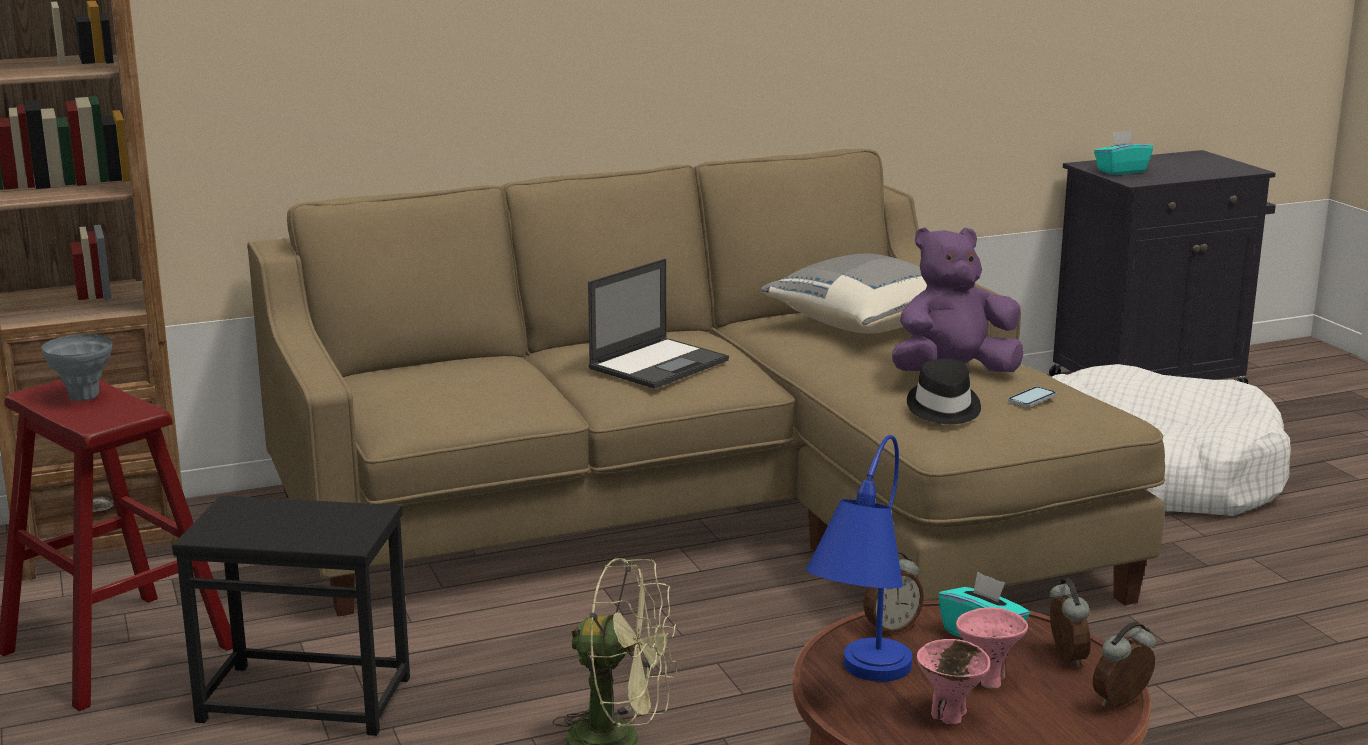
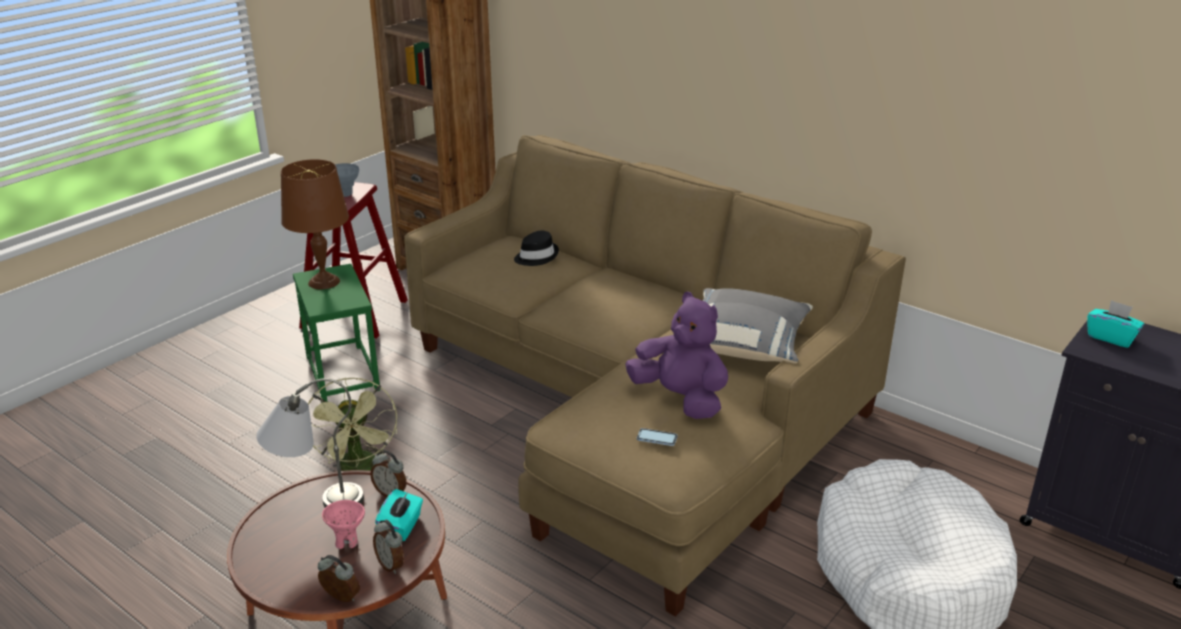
camera: 60 degrees right, 10 degrees up
(255, 524) = (324, 281): none -> brown table lamp
(306, 698) = (343, 373): black side table -> green side table
(659, 364) = (604, 304): laptop -> none
(859, 685) = (315, 501): blue table lamp -> grey table lamp
(943, 408) = (603, 410): black hat -> black hat (536, 256)
(949, 715) = (297, 539): pink bowl -> none
(1065, 657) = (391, 565): alarm clock -> alarm clock turned 90 degrees clockwise

